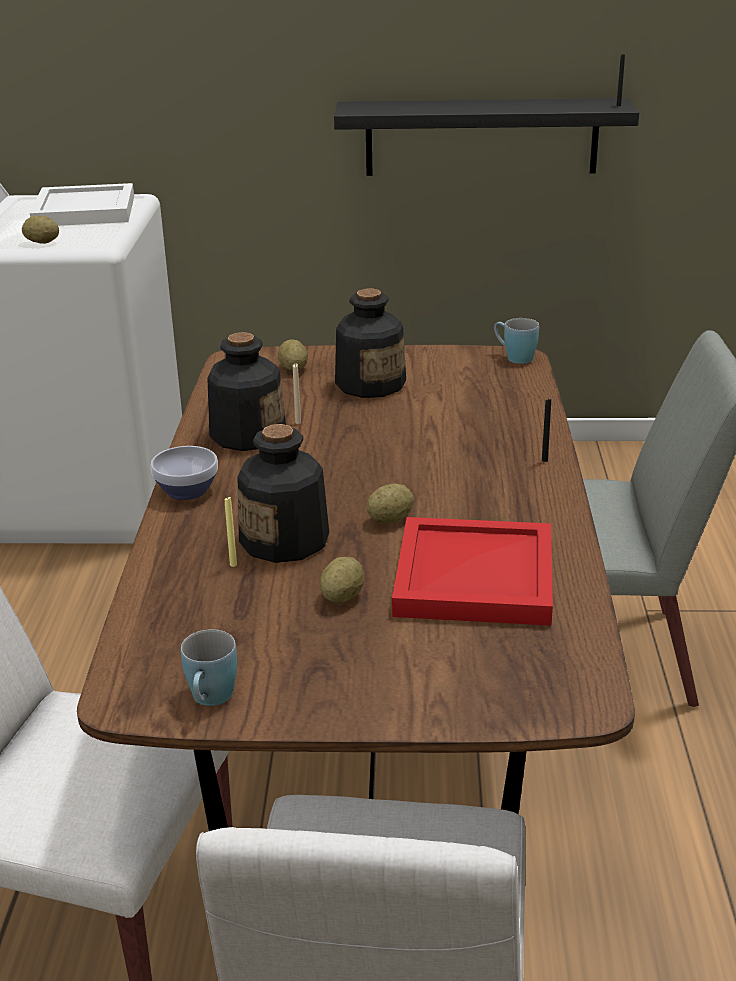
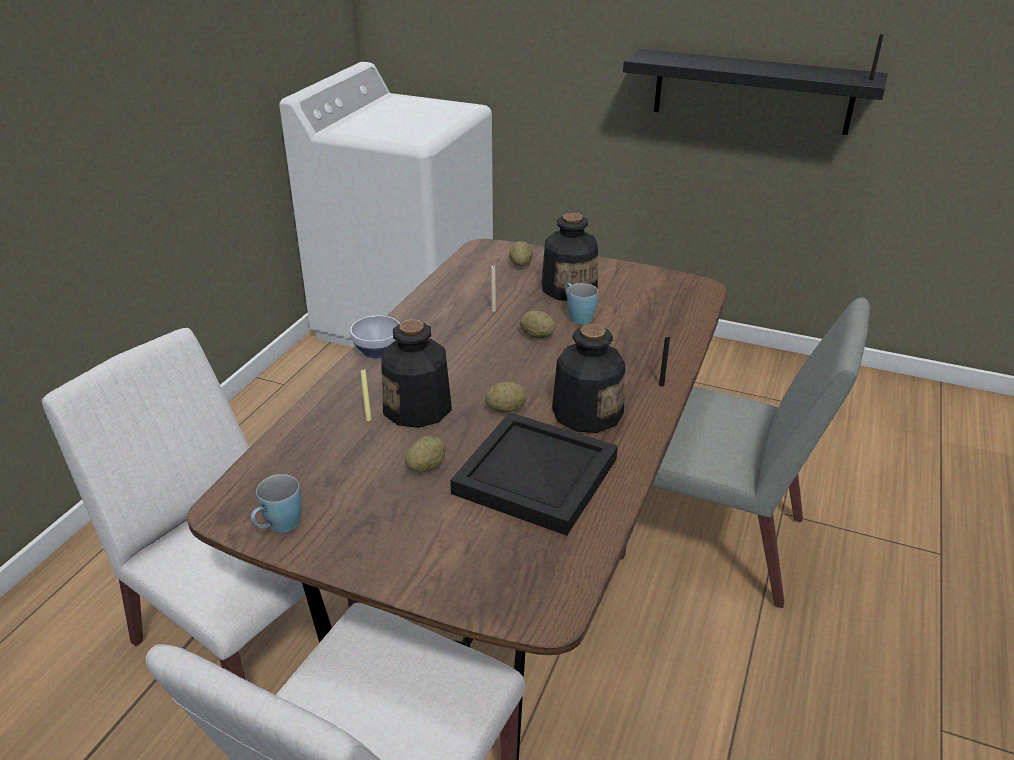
camera: 20 degrees right, 5 degrees up
(42, 242) = (381, 134): potato -> potato (537, 336)
(86, 211) = (430, 113): white tray -> none
(247, 434) = (450, 312): bottle -> bottle (587, 412)
(472, 575) = (534, 474): red tray -> black tray
(514, 357) = (698, 286): blue mug -> blue mug (577, 316)

